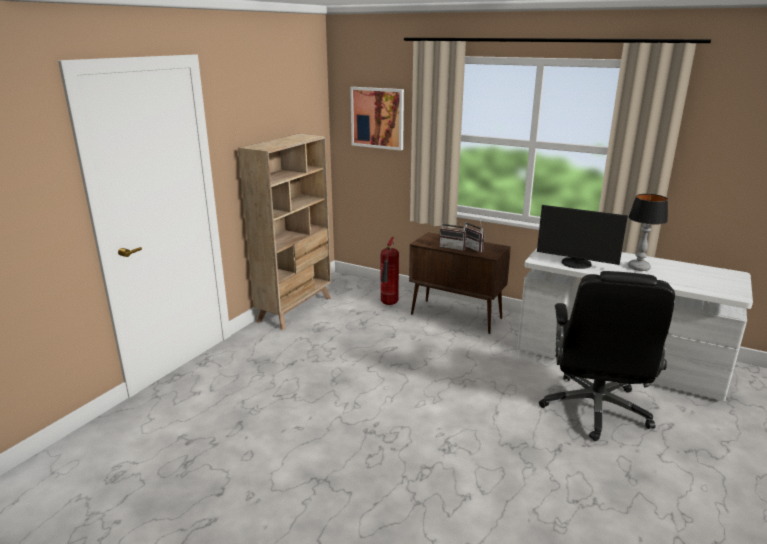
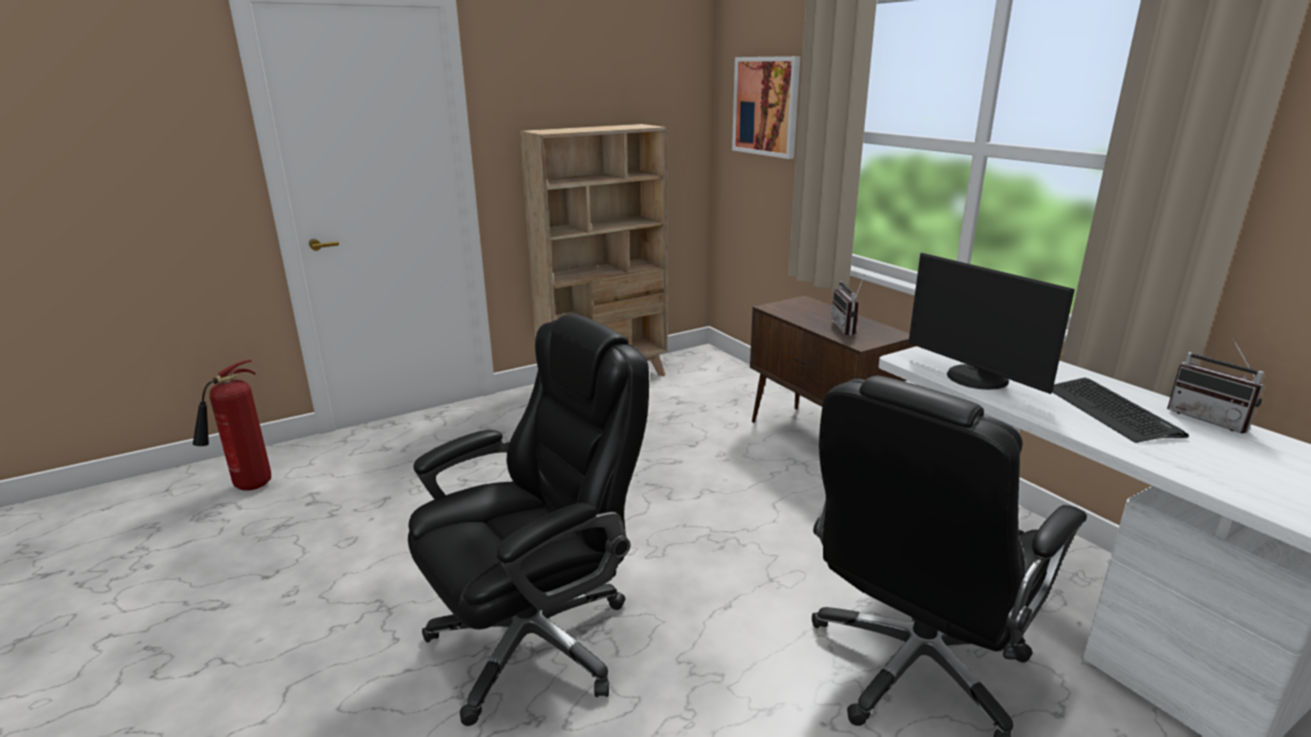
camera: 30 degrees right, 0 degrees up
(389, 304) = (735, 400): fire extinguisher -> fire extinguisher (249, 487)
(425, 462) = (536, 640): none -> black office chair
(453, 247) = (813, 322): radio -> radio (1210, 419)
(639, 267) = (1111, 411): table lamp -> keyboard

